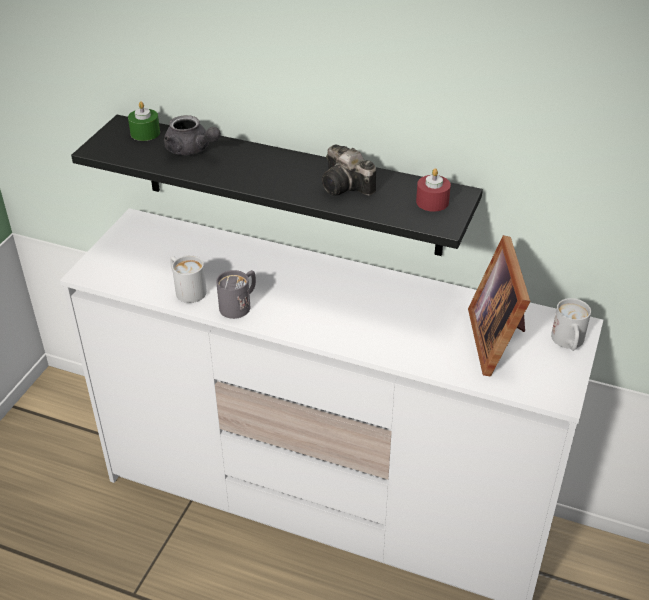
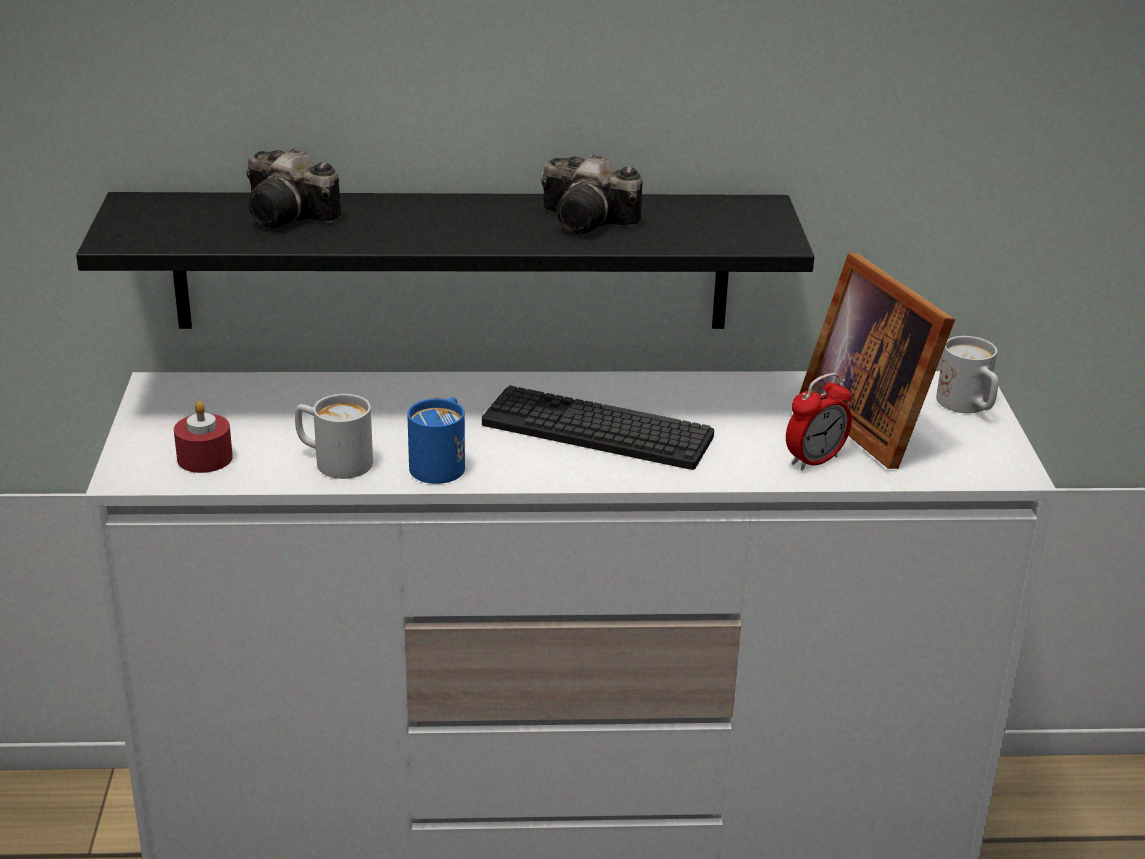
camera: 25 degrees left, 10 degrees down
(145, 133) = (187, 207): green candle -> none
(191, 150) = (291, 216): grey teapot -> camera
(240, 304) = (441, 462): grey mug -> blue mug
(336, 304) = (597, 430): none -> keyboard
(432, 202) = (734, 219): red candle -> red candle (205, 458)
(445, 357) = (815, 460): none -> alarm clock

